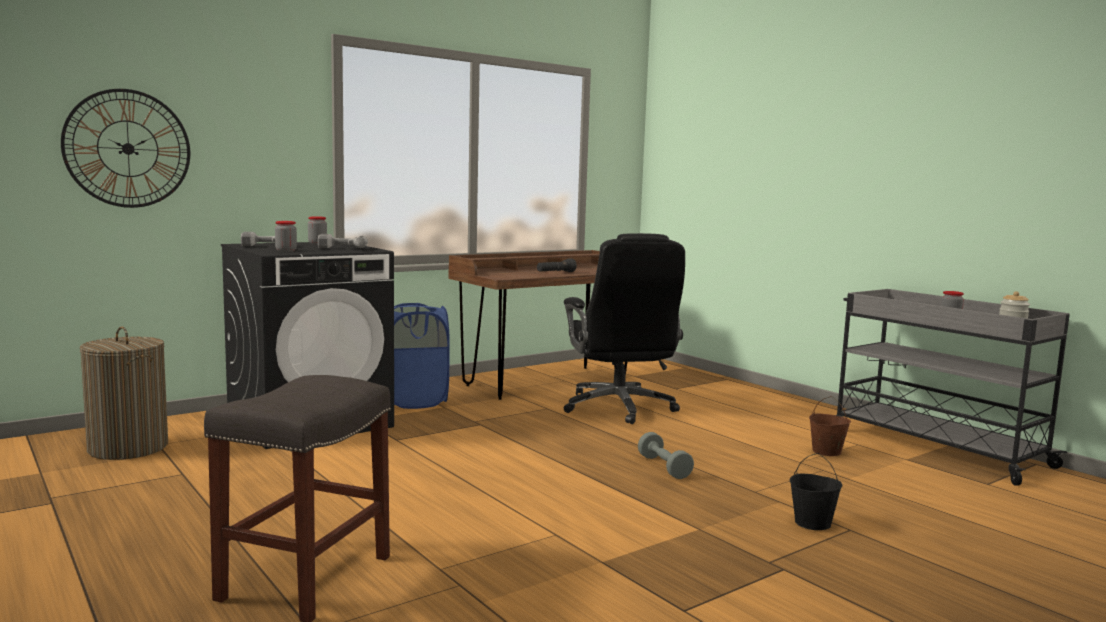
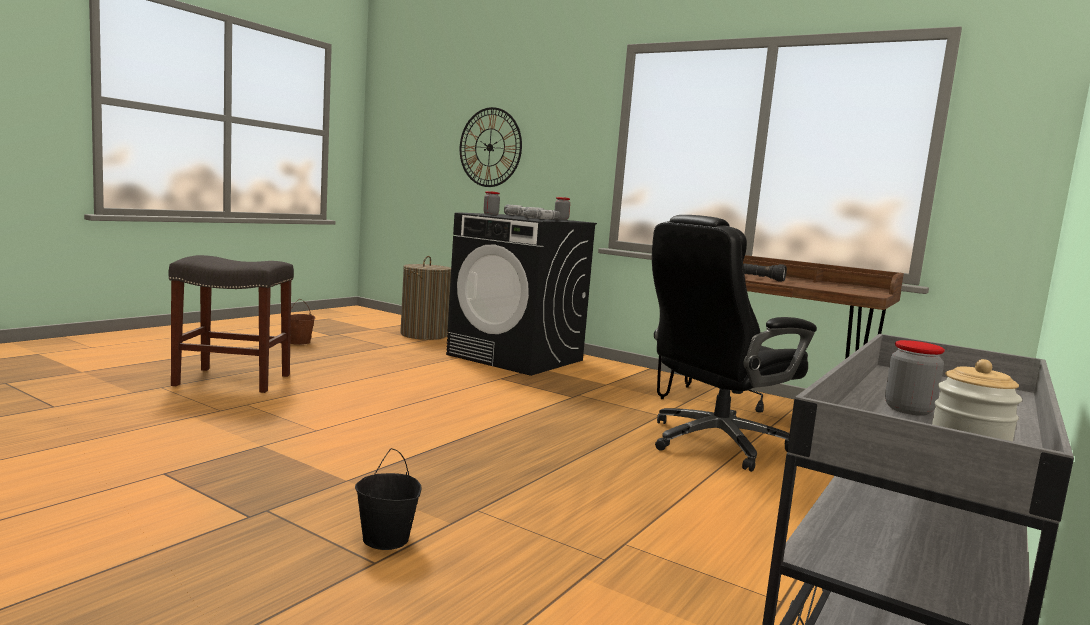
camera: 70 degrees right, 0 degrees up
(414, 401) = (609, 376): blue laundry basket -> none
(664, 467) = (521, 465): grey dumbbell -> none
(826, 452) = (699, 567): brown bucket -> brown bucket (298, 342)

